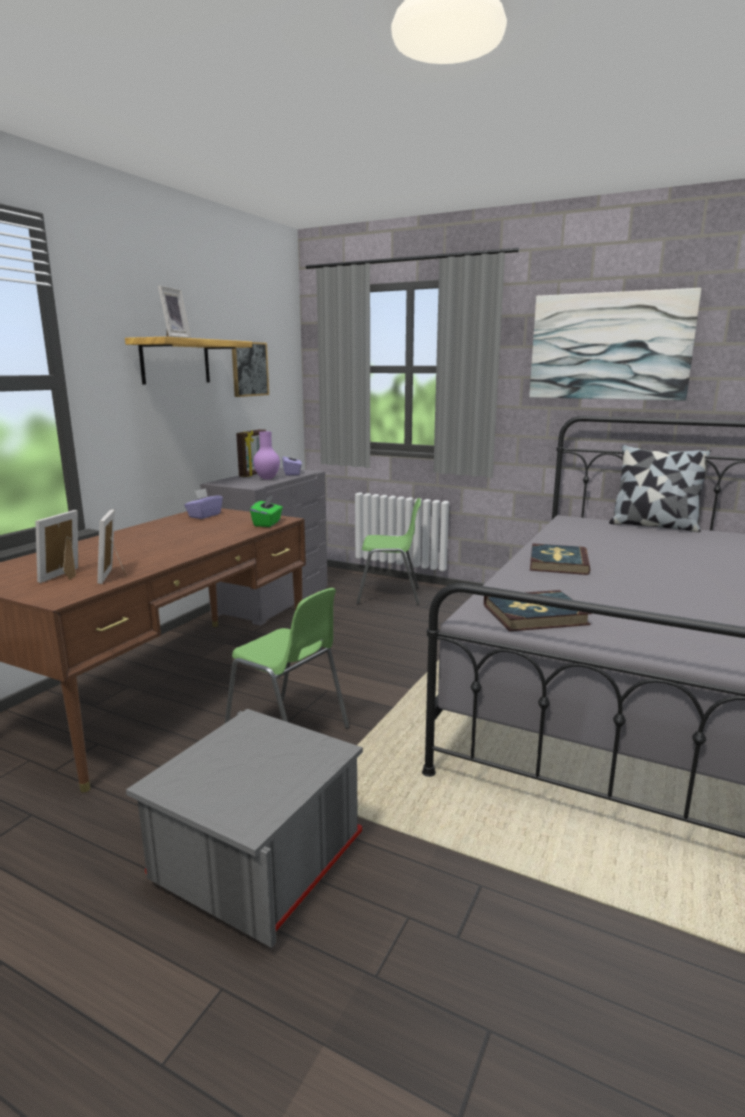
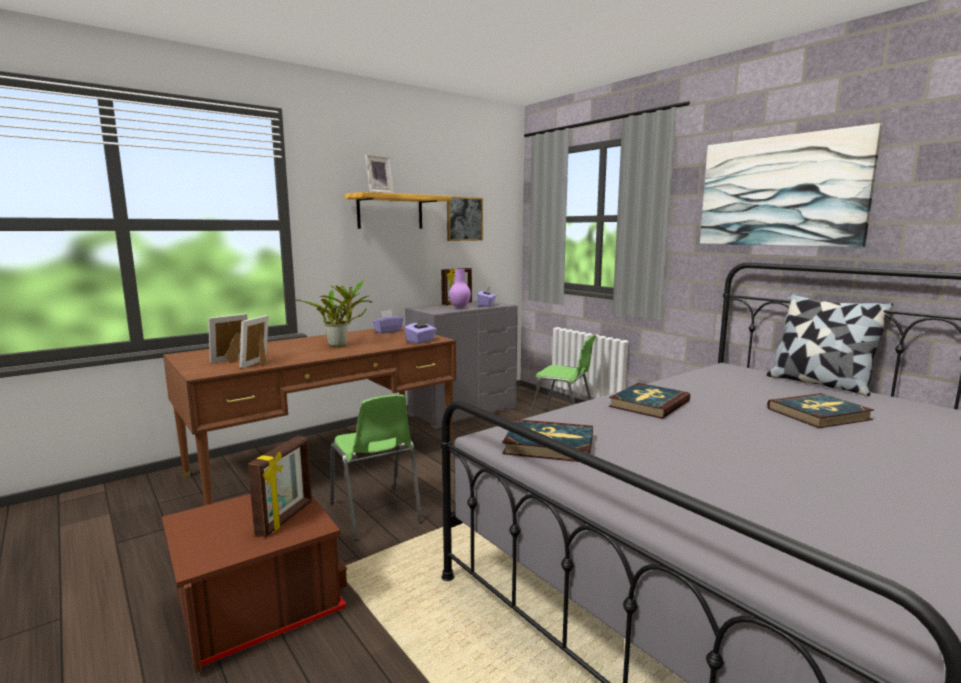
camera: 25 degrees right, 5 degrees down
(178, 539) = (340, 345): none -> potted plant
(254, 860) = (257, 604): grey storage box -> brown storage box
(267, 523) = (421, 341): green tissue box -> purple tissue box
(287, 751) = (286, 518): none -> picture frame
(688, 553) = (819, 414): none -> book

